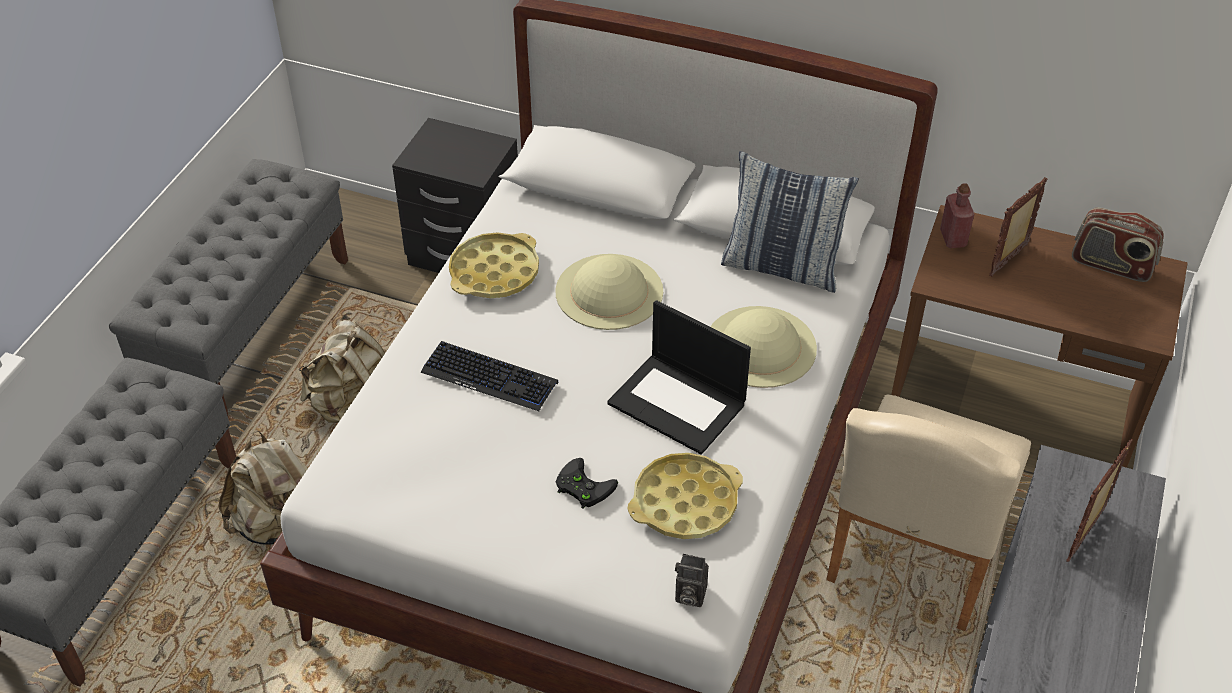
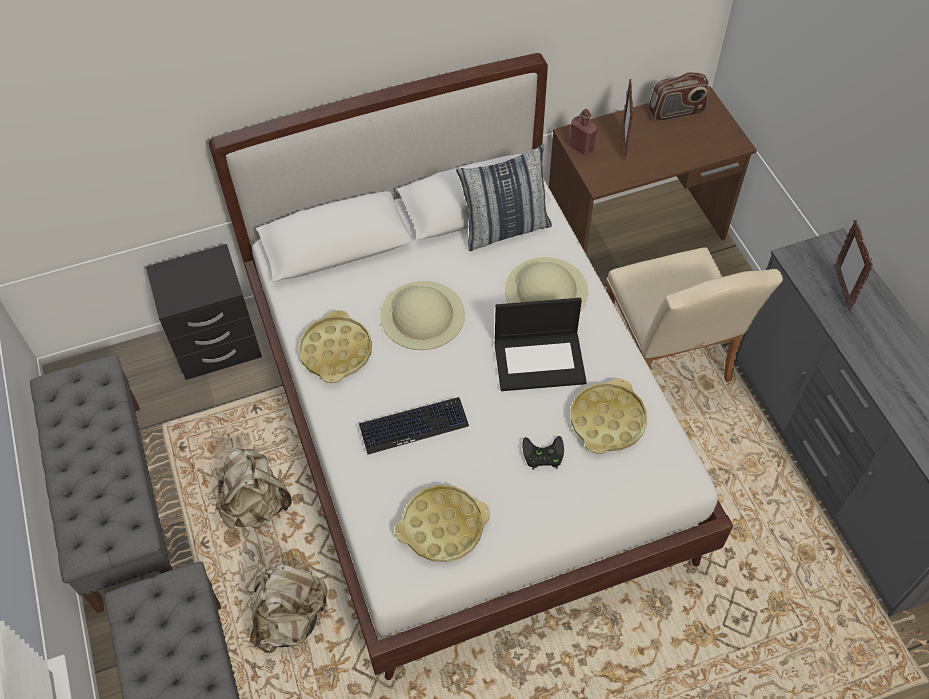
camera: 40 degrees left, 10 degrees up
(415, 478) = (442, 526): none -> yellow tray
(688, 595) = (667, 475): camera -> none

